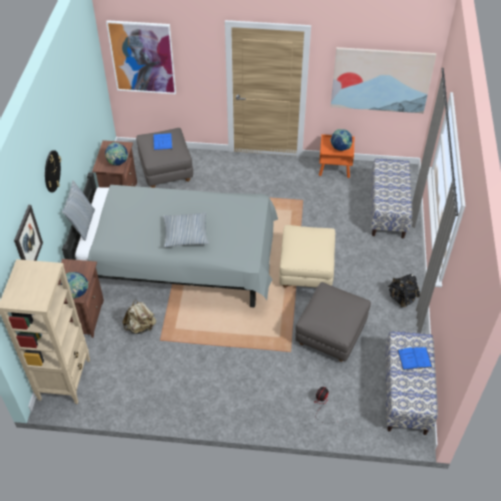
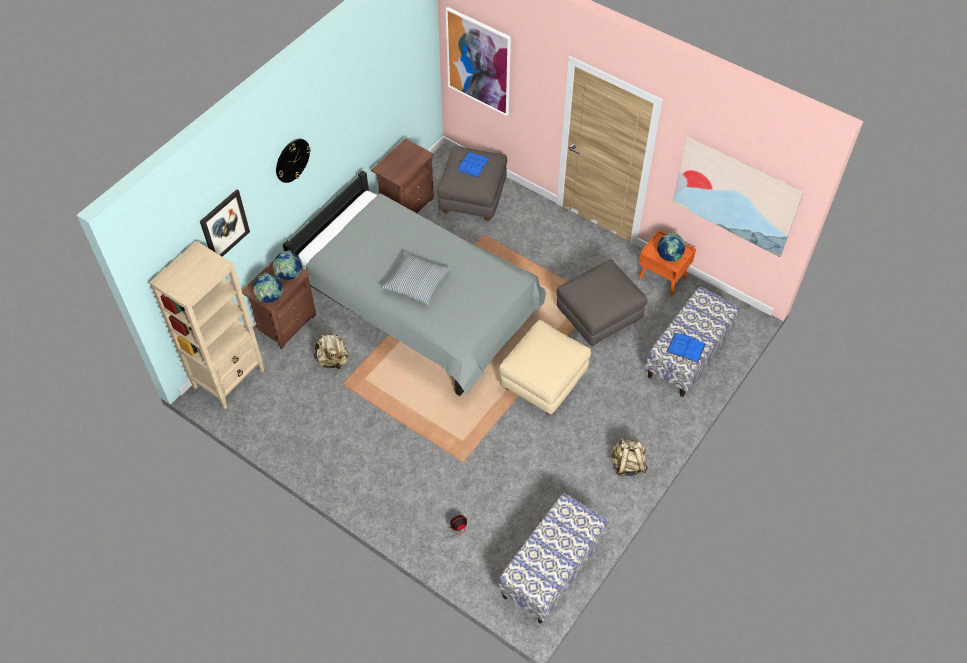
camera: 30 degrees right, 5 degrees up
(82, 224) = (324, 225): pillow -> none
(117, 163) = (402, 171): globe -> globe (289, 275)
(331, 335) = (518, 465): grey ottoman -> grey ottoman (598, 318)
(402, 298) = (627, 464): black backpack -> beige backpack
(414, 358) = (566, 536): blue book -> blue book (686, 348)

